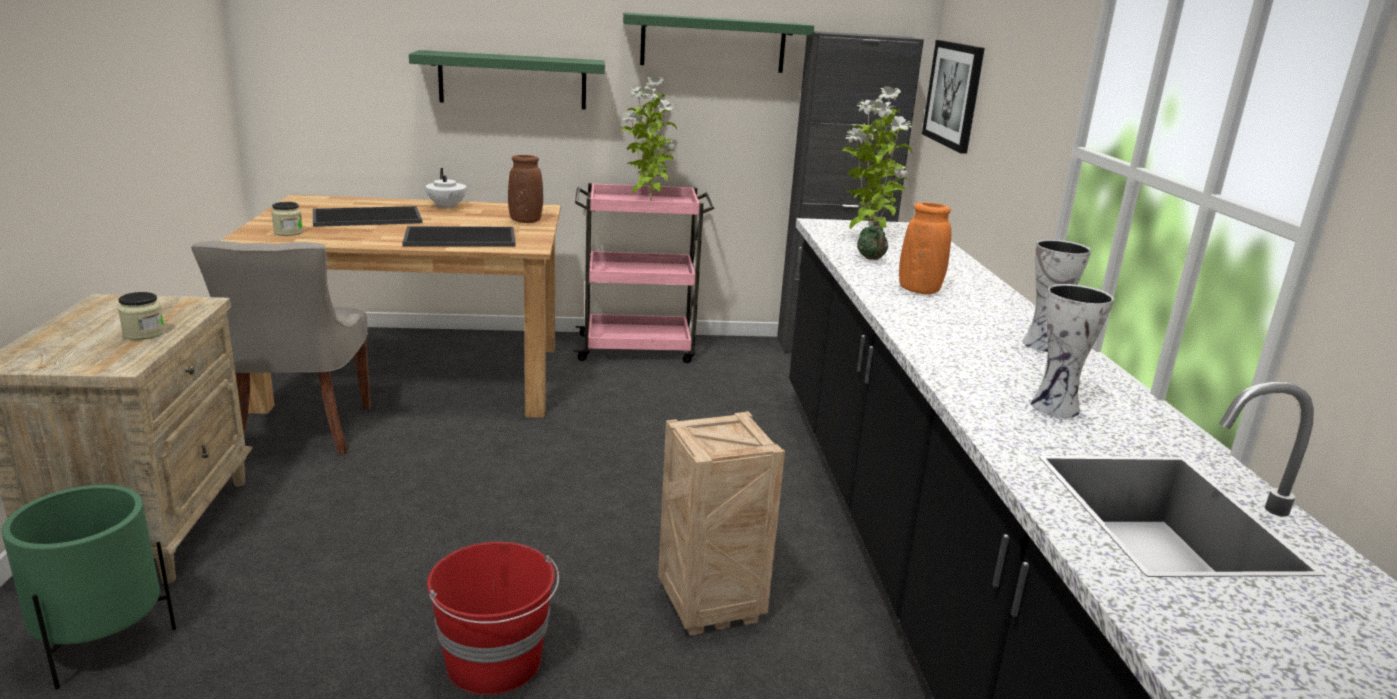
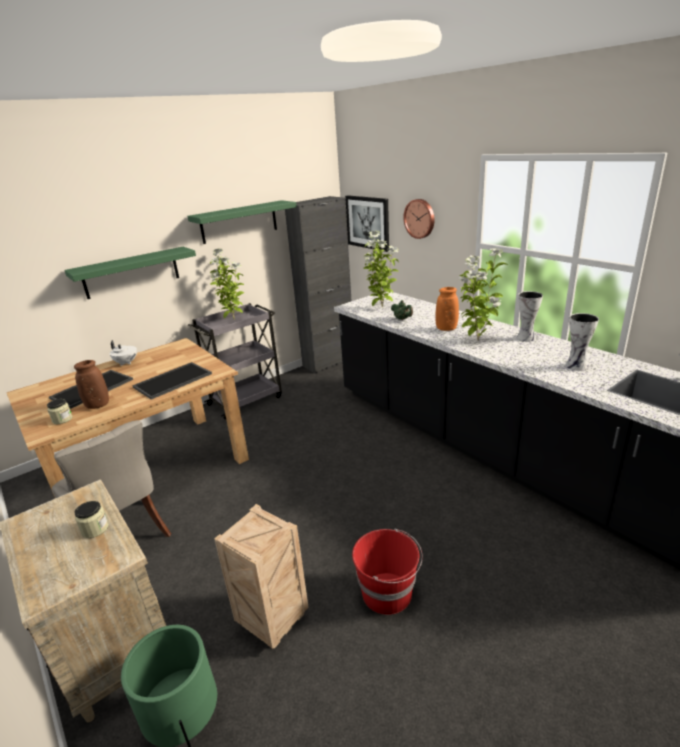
camera: 30 degrees left, 5 degrees up
(525, 221) = (188, 355): brown vase -> brown vase (98, 405)
(638, 348) = (246, 400): pink cart -> grey cart
(709, 607) = (434, 512): crate -> crate (272, 621)
(940, 318) = (476, 340): none -> potted plant
(1014, 90) = (420, 218): none -> wall clock

